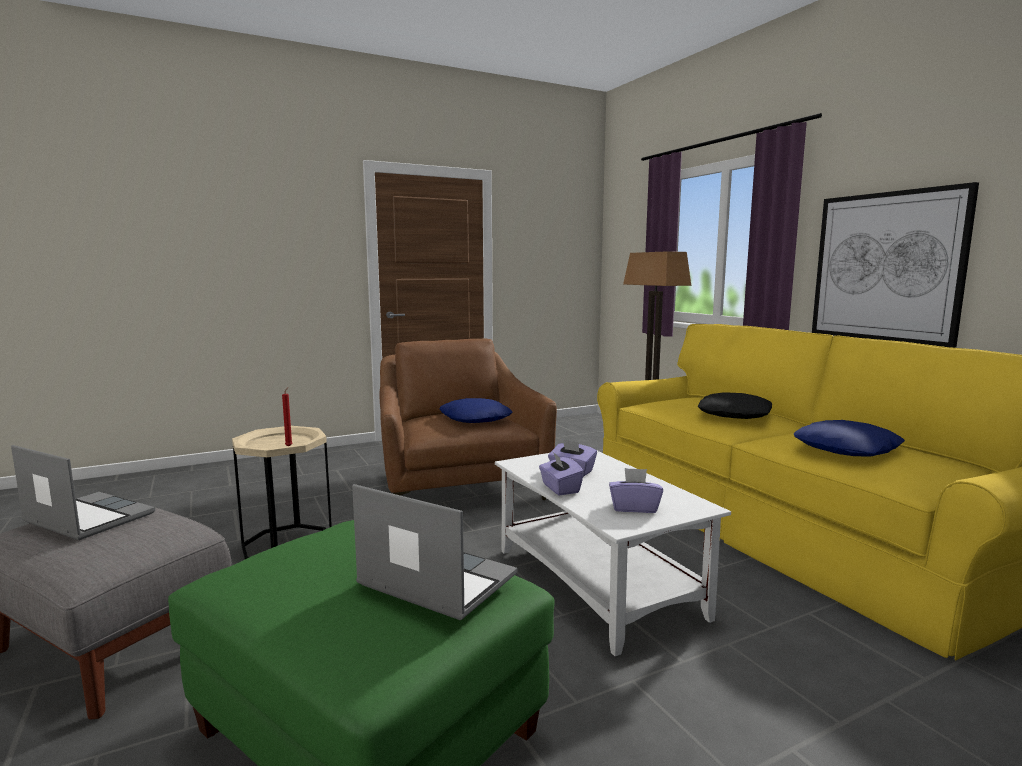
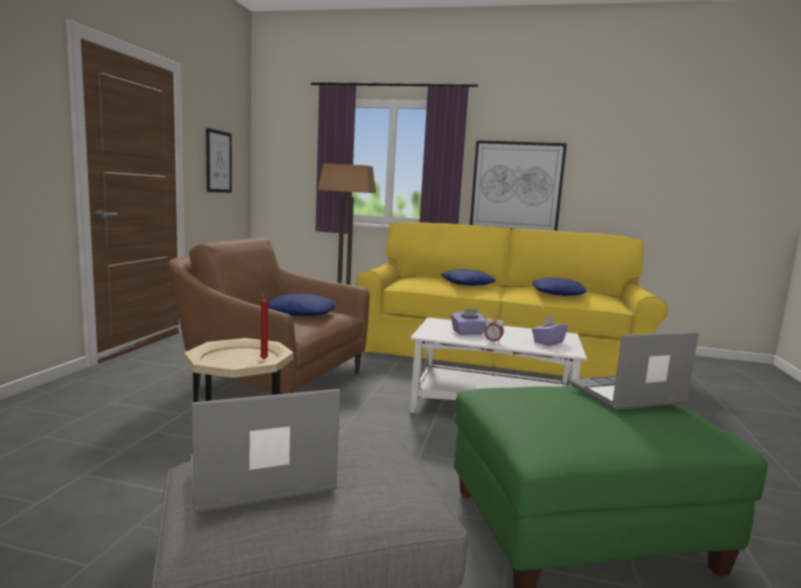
camera: 50 degrees left, 0 degrees up
(546, 259) = (218, 161): none -> picture
(560, 488) = (492, 342): purple tissue box -> alarm clock
(733, 414) = (466, 284): black pillow -> blue pillow

